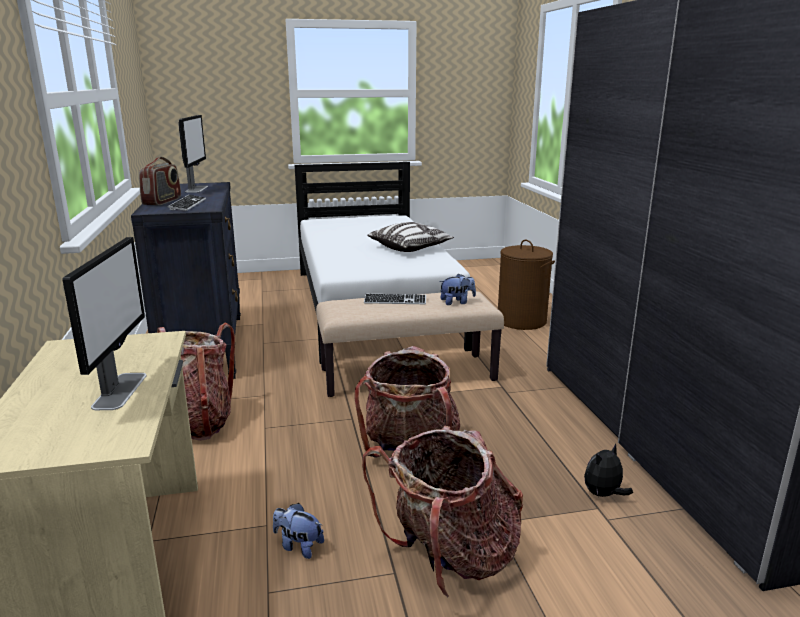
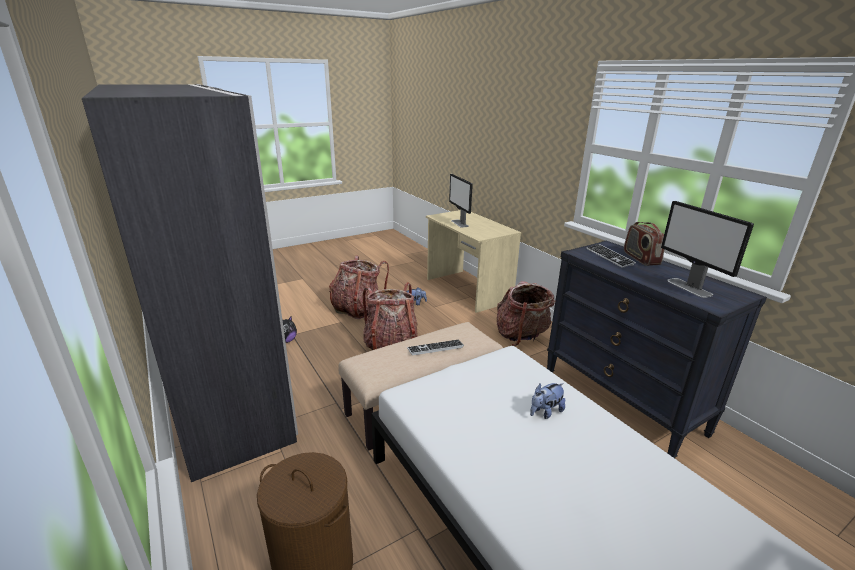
camera: 160 degrees right, 5 degrees up
(410, 248) = (487, 448): pillow -> none
(457, 302) = (381, 356): plush toy -> plush toy (545, 412)

